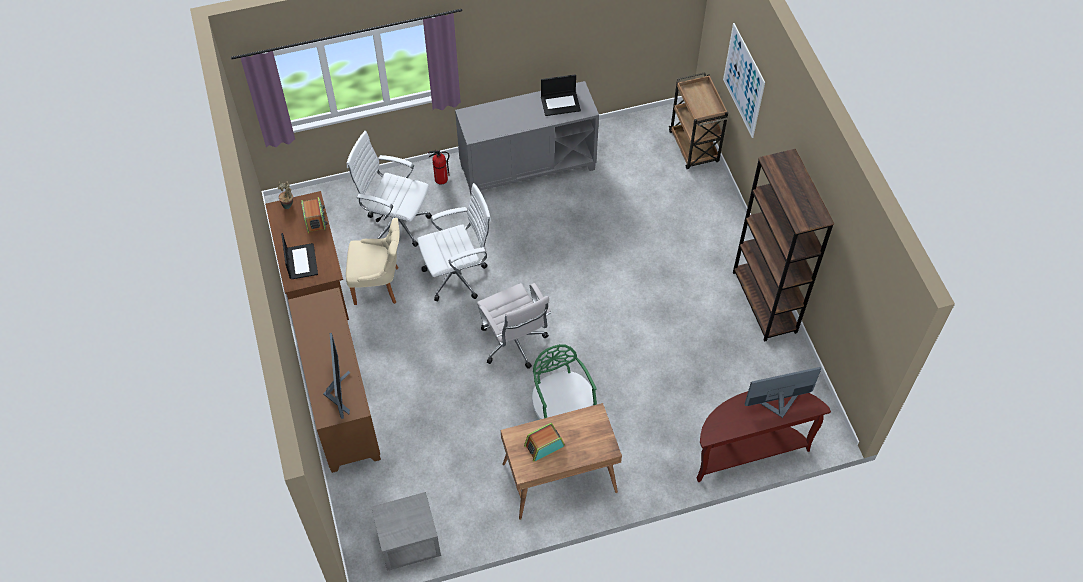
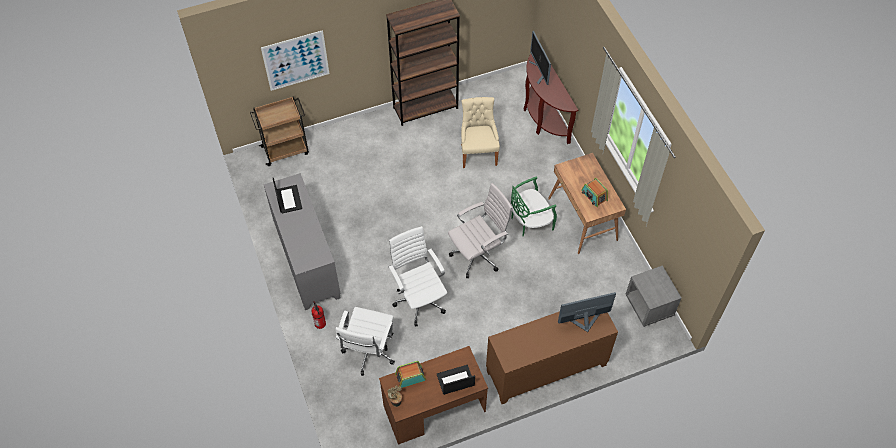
camera: 95 degrees left, 0 degrees up
(378, 285) = (433, 357): beige chair -> beige chair (478, 153)

